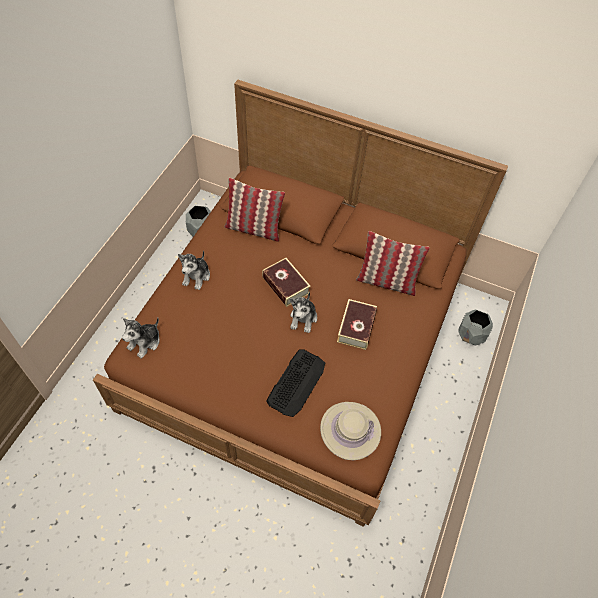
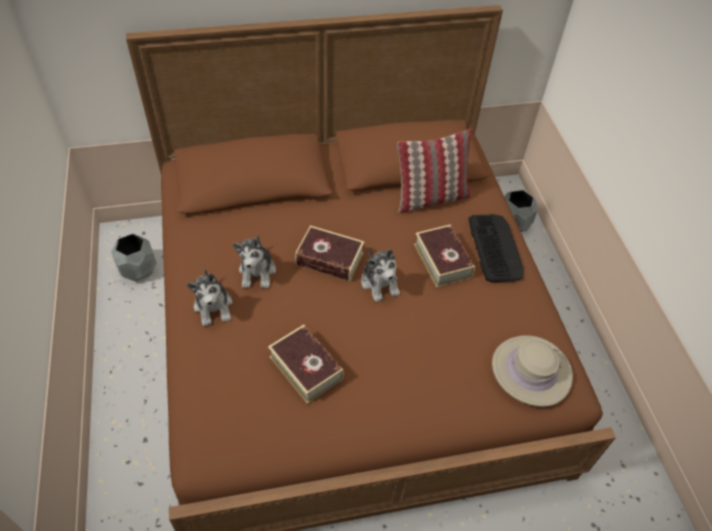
camera: 35 degrees left, 5 degrees down
(145, 342) = (212, 423): plush toy -> plush toy (257, 272)
(217, 343) = (306, 368): none -> book
(253, 229) = (238, 217): pillow -> none
(296, 382) = (433, 356): keyboard -> keyboard (494, 247)

